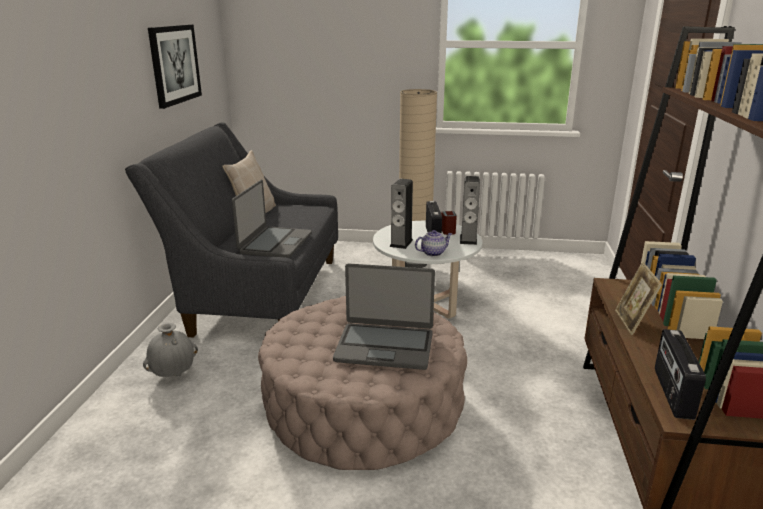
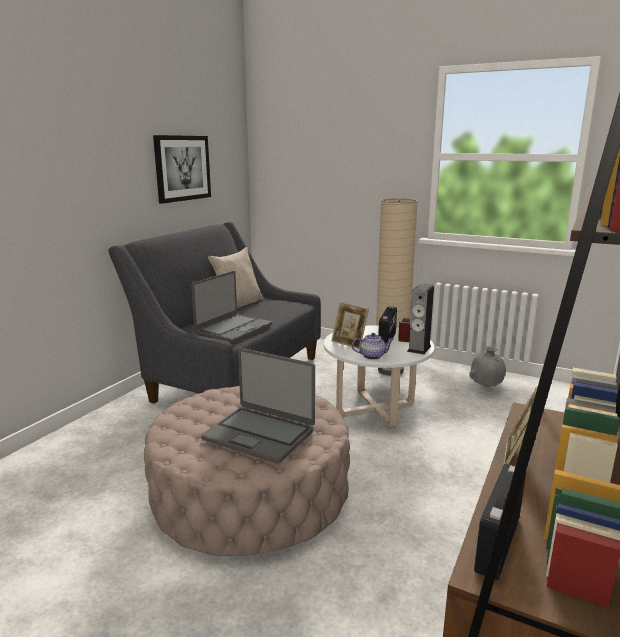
camera: 20 degrees right, 5 degrees down
(174, 374) = (116, 431): grey vase -> grey vase (486, 386)
(401, 243) = (349, 343): speaker -> picture frame

